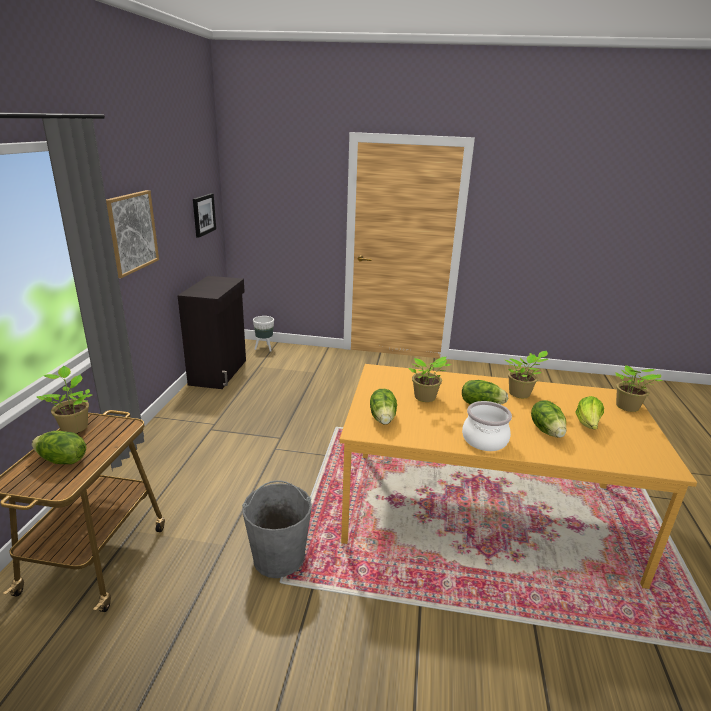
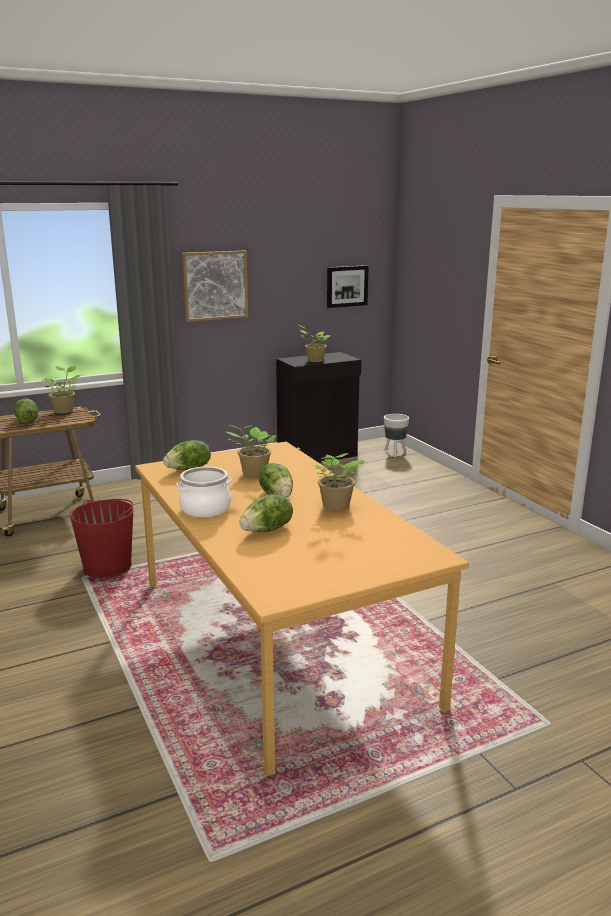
camera: 55 degrees right, 5 degrees down
(279, 557) = (108, 567): grey bucket -> red bucket
(587, 425) = (314, 546): lettuce -> none
(627, 407) = (403, 561): potted plant -> potted plant (314, 360)

